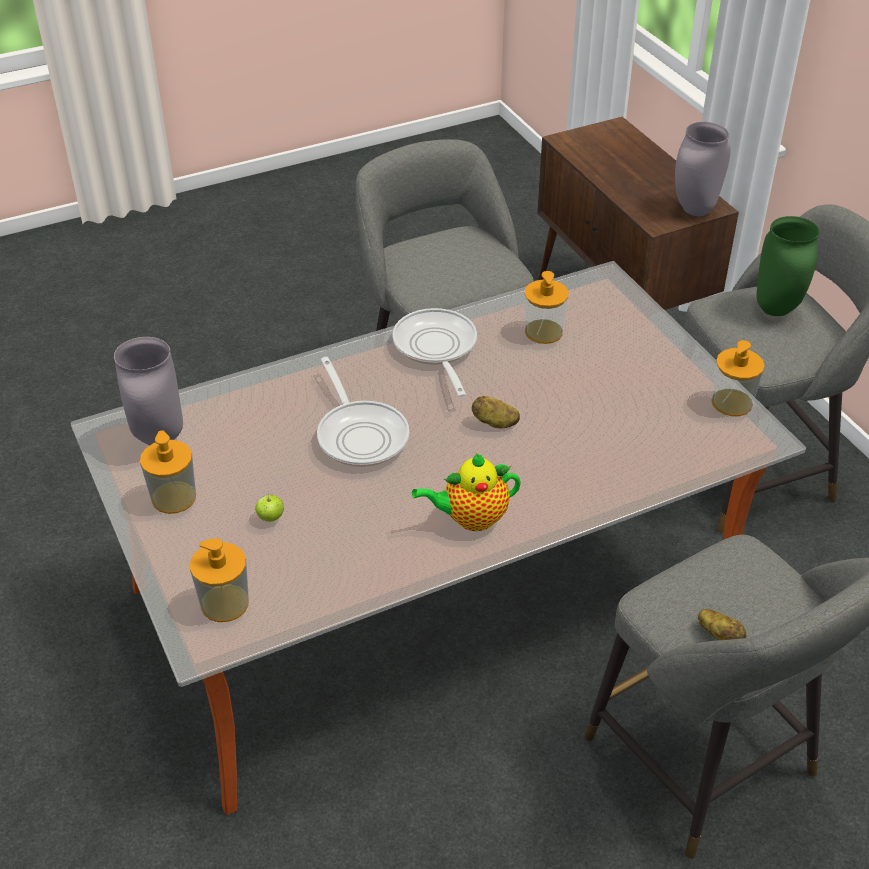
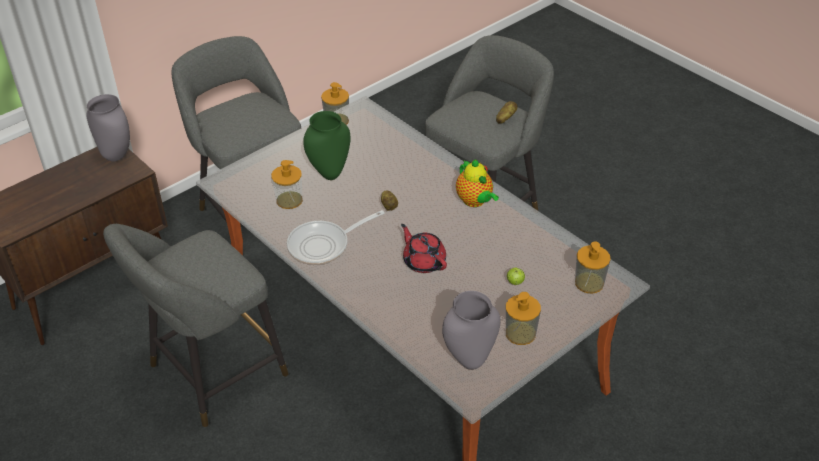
camera: 105 degrees left, 0 degrees up
(360, 434) = (424, 261): frying pan -> red teapot
(775, 310) = (230, 117): green vase -> green vase (330, 175)

